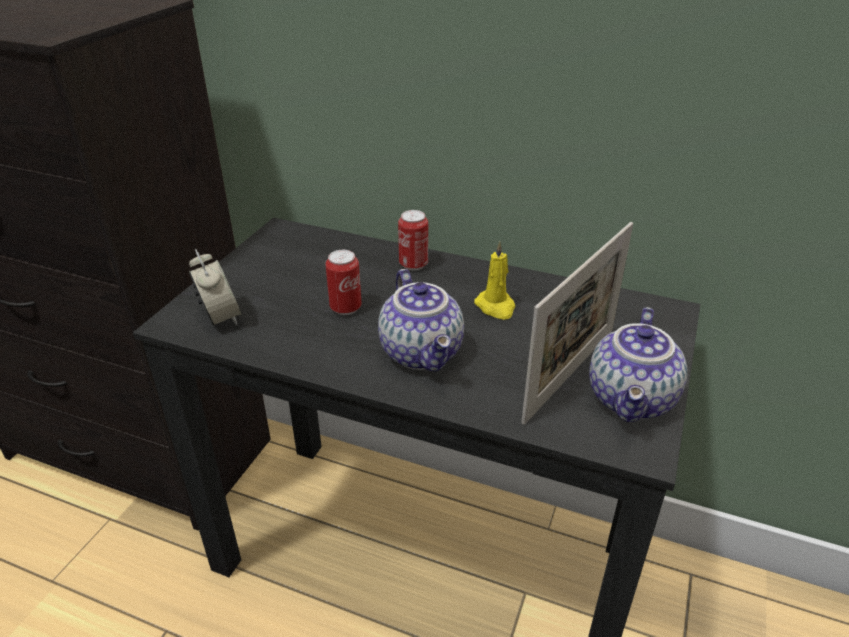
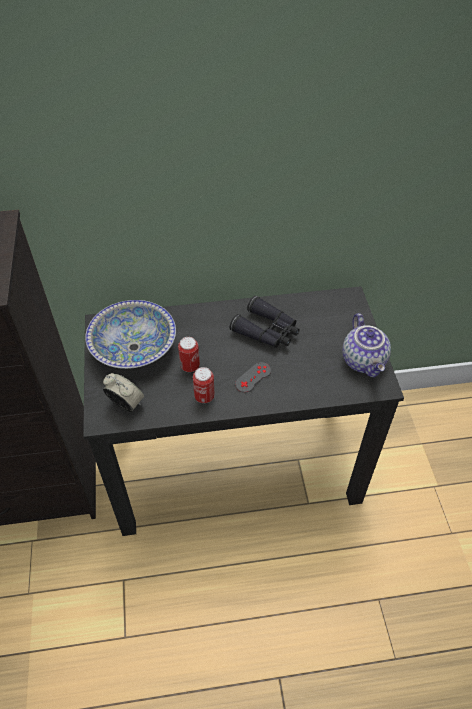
camera: 30 degrees left, 15 degrees up
(294, 265) = (134, 348): none -> bowl
(413, 264) = (202, 319): can -> can (204, 396)
(423, 353) = (253, 377): teapot -> grey game controller
(496, 307) = (267, 331): yellow candle -> black binoculars
(570, 373) = (329, 358): picture frame -> none

